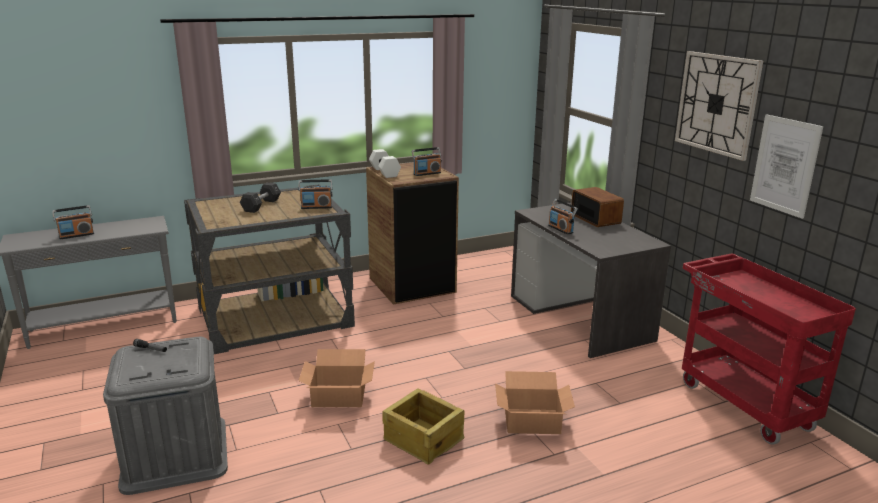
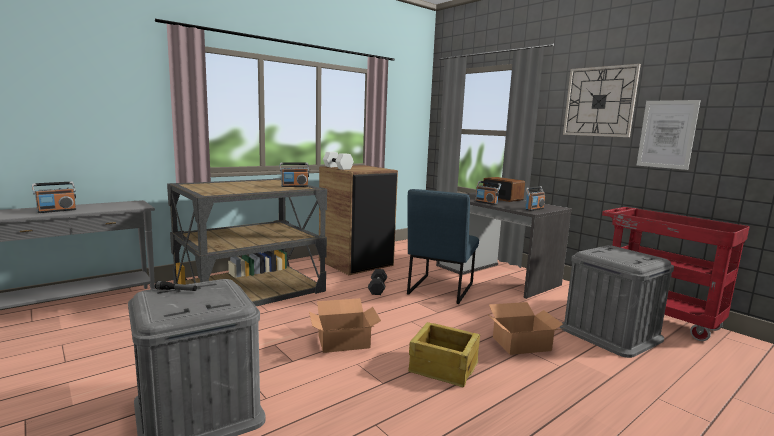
camera: 15 degrees left, 10 degrees down
(261, 205) = (244, 186): black dumbbell -> black dumbbell (377, 288)
(427, 173) = (371, 168): radio -> radio (534, 209)
(489, 334) = (439, 289): none -> blue chair
(656, 419) = (610, 333): none -> grey storage box

